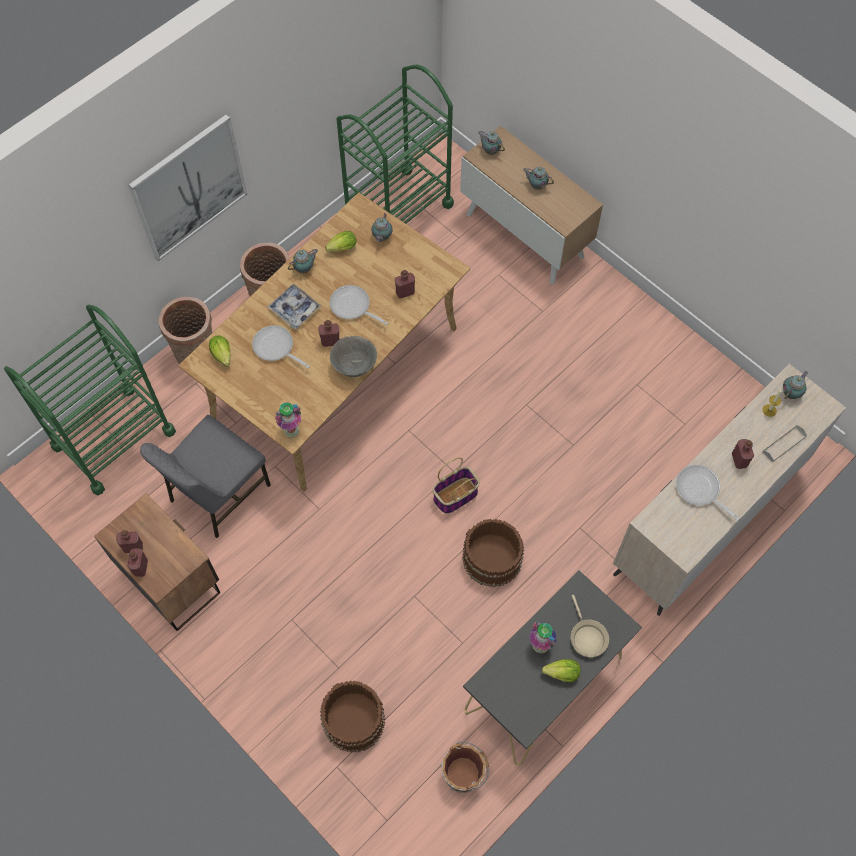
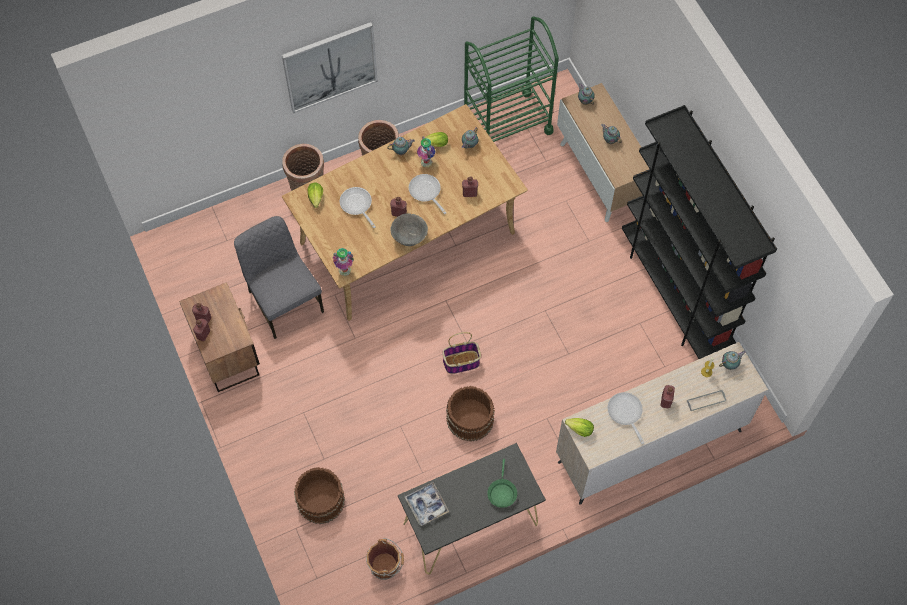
camera: 20 degrees right, 0 degrees up
(113, 439) = (223, 235): green cart -> none
(217, 493) = (284, 301): grey chair -> grey chair turned 90 degrees clockwise
(295, 309) = (382, 180): tray -> tray (426, 505)
(540, 645) = (465, 486): vase -> vase (426, 162)
(559, 673) = (471, 510): lettuce -> lettuce (578, 429)
(587, 636) = (501, 492): beige frying pan -> green frying pan
(661, 338) = (675, 293): none -> black bookcase

